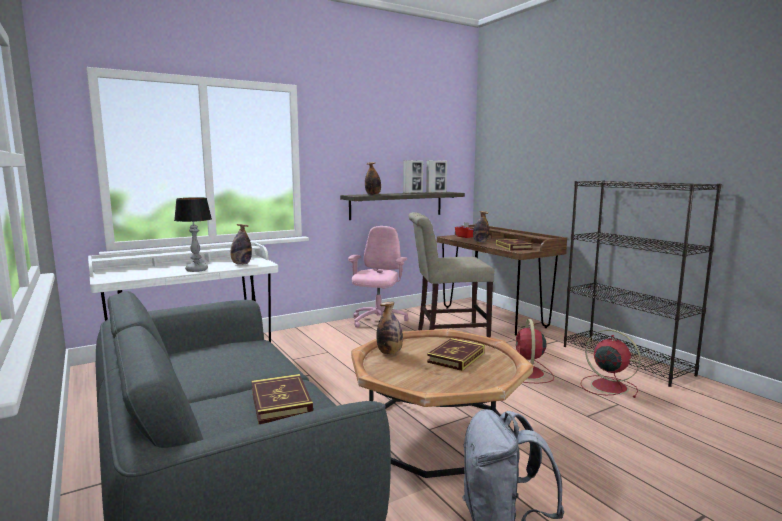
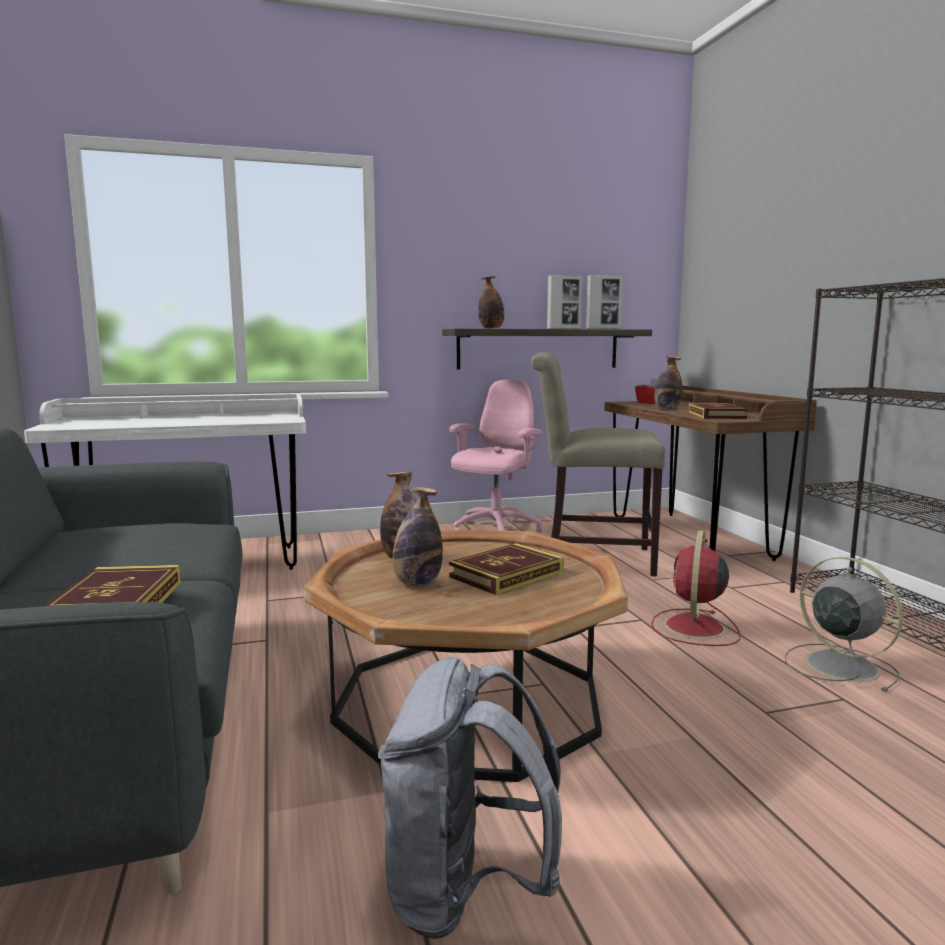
camera: 15 degrees right, 0 degrees up
(197, 270) = (184, 423): table lamp -> none
(241, 264) = (256, 419): bottle -> bottle (417, 584)
(607, 386) = (838, 665): red fan -> grey fan

